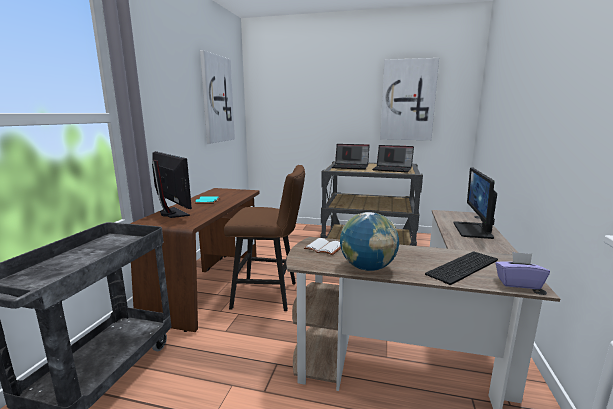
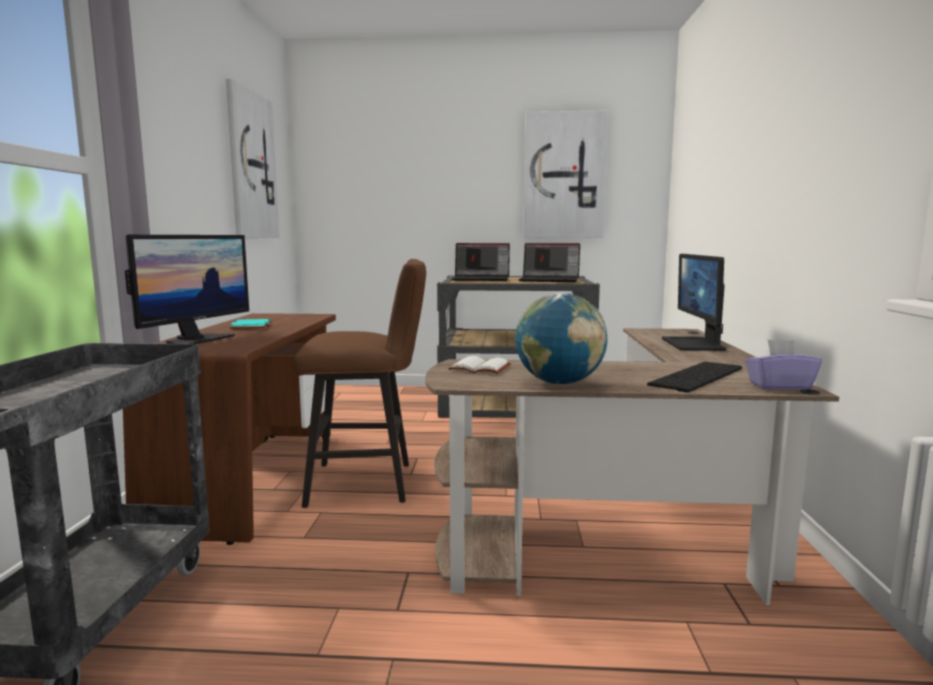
camera: 10 degrees left, 5 degrees down
(172, 213) = (196, 340): monitor -> monitor turned 75 degrees clockwise

